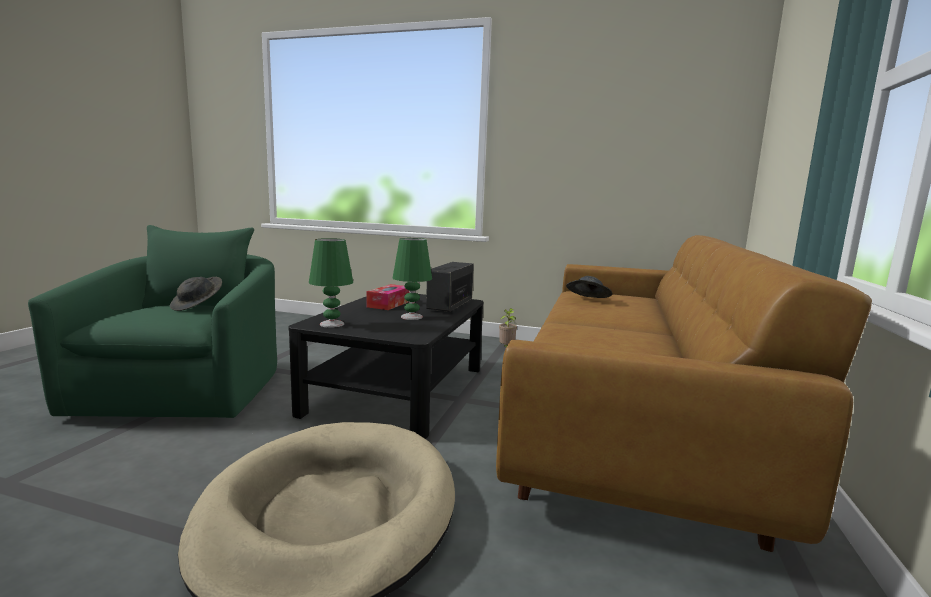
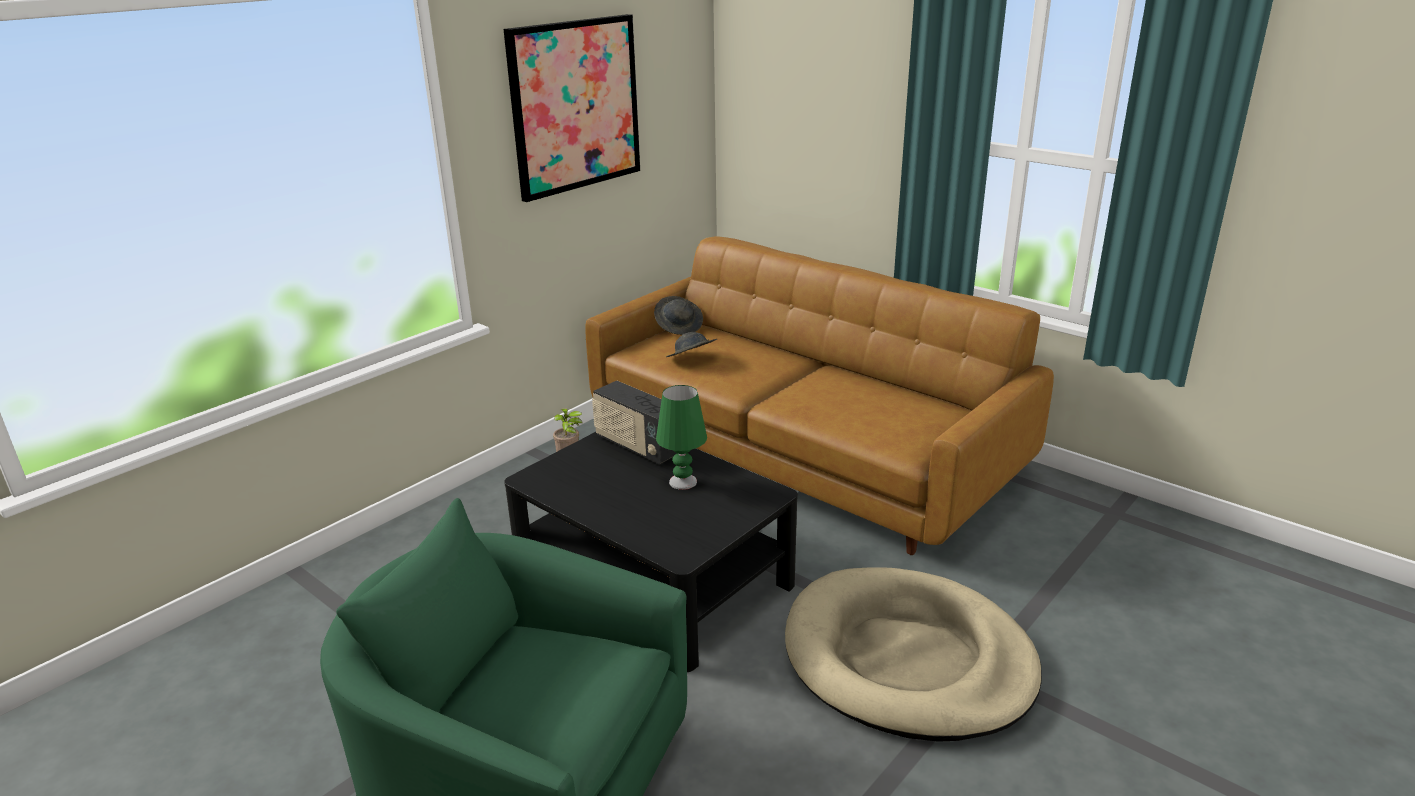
camera: 65 degrees left, 15 degrees up
(197, 306) = (532, 652): grey hat -> grey hat (679, 326)
(332, 324) = (689, 541): green table lamp -> none
(389, 304) = (602, 487): tissue box -> none
(594, 109) = (575, 105): none -> picture

